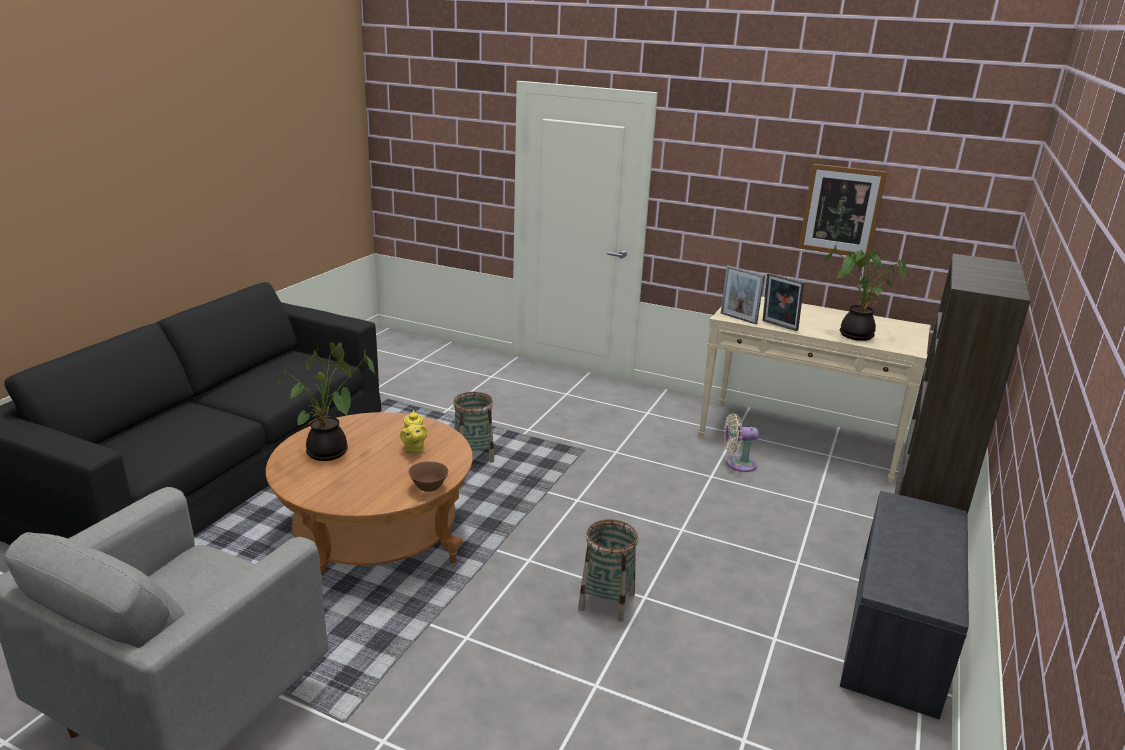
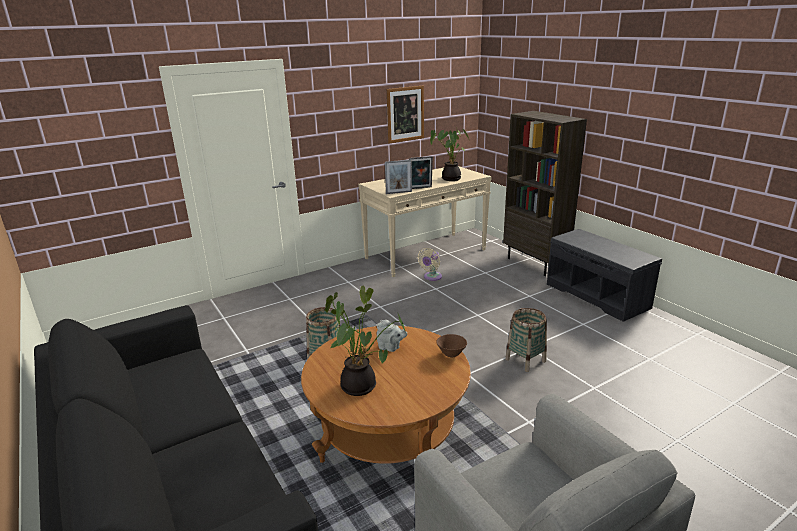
camera: 55 degrees left, 0 degrees up
(414, 449) = (390, 348): yellow teapot -> grey teapot

